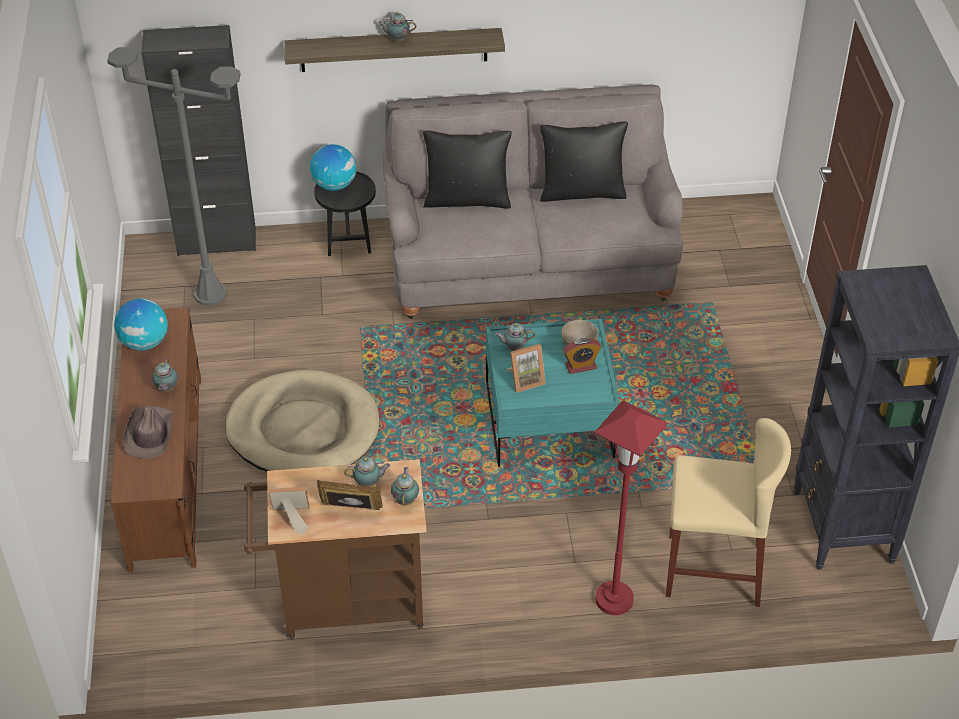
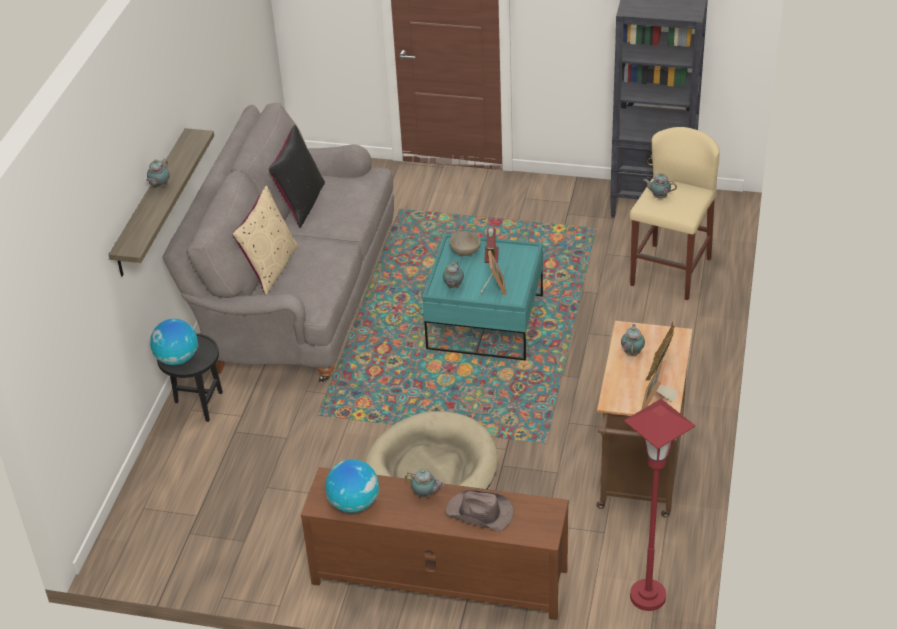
camera: 70 degrees left, 5 degrees down
(210, 294) = (212, 515): grey floor lamp -> none
(216, 241) = (137, 500): black cabinet -> none
(405, 499) = (657, 334): teapot -> teapot (658, 196)
(467, 199) = (270, 268): black pillow -> beige pillow
(614, 599) = (682, 326): red floor lamp -> red floor lamp (647, 596)

